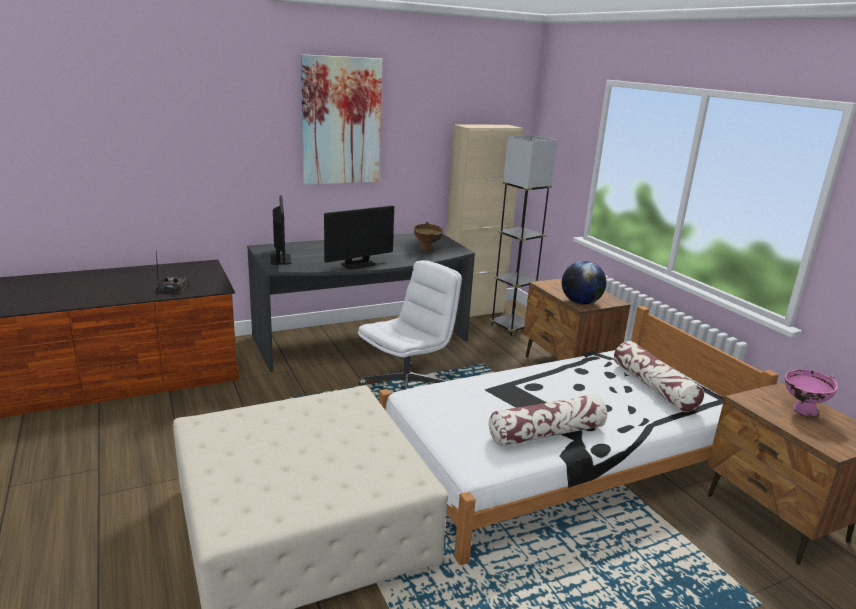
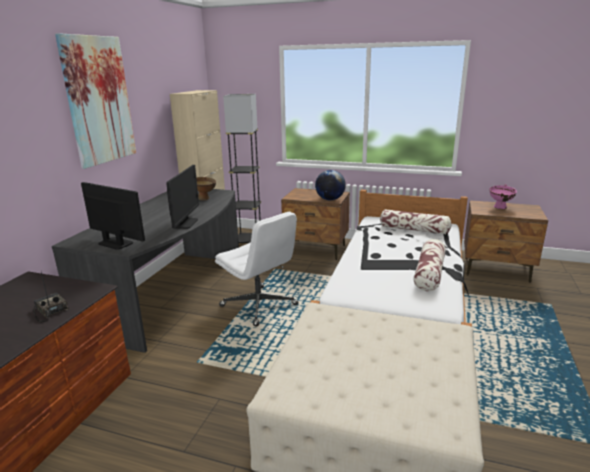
camera: 45 degrees left, 0 degrees up
(407, 387) = (259, 305): white office chair -> white office chair turned 135 degrees clockwise

